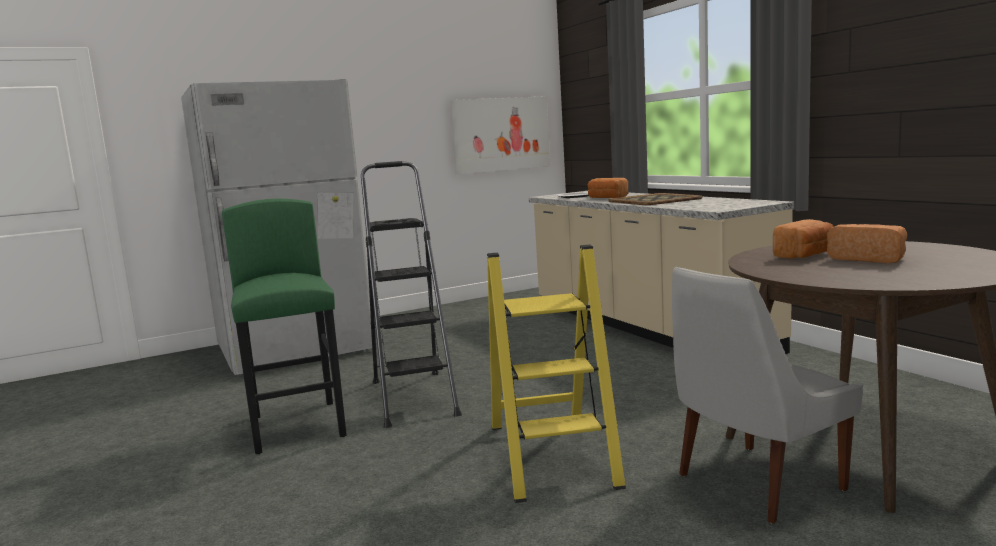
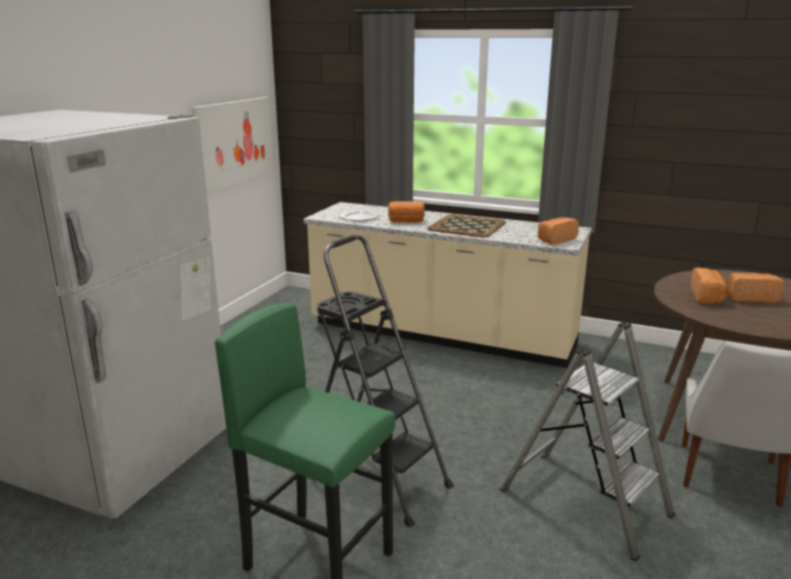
camera: 40 degrees left, 10 degrees up
(551, 453) = (583, 500): yellow step ladder -> grey step ladder
(716, 207) = (555, 240): none -> bread

